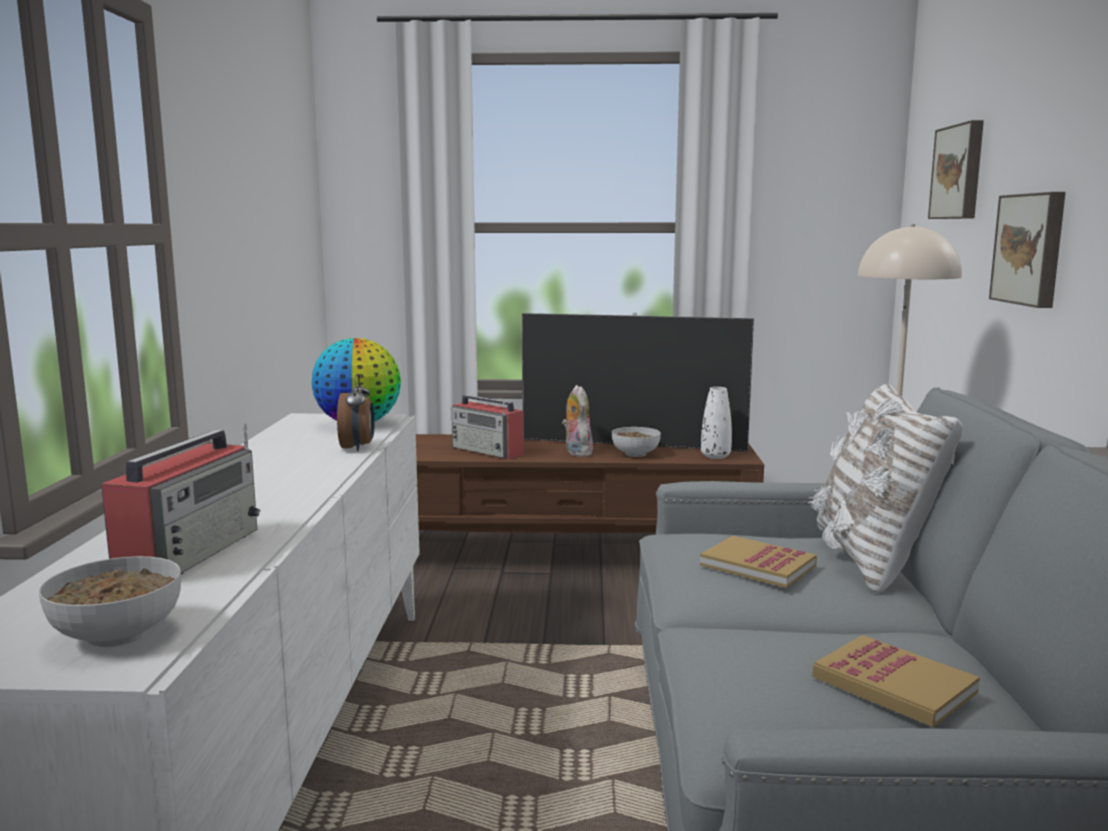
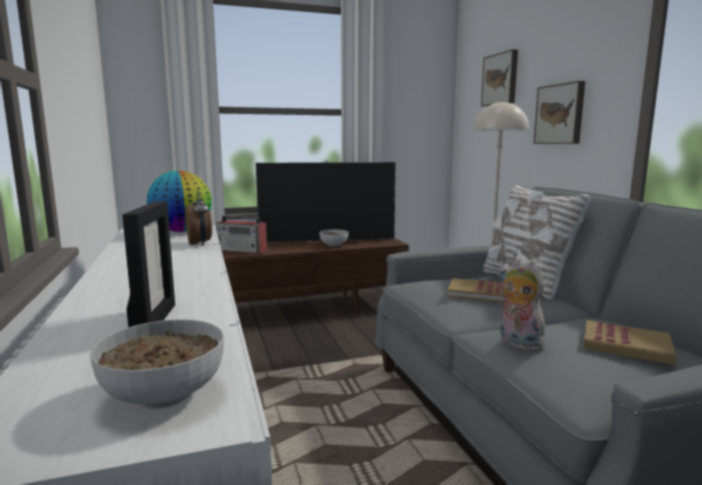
camera: 20 degrees left, 0 degrees up
(191, 553) = (154, 321): radio -> picture frame
(576, 452) = (298, 247): plush toy -> plush toy (517, 344)
(715, 456) = (379, 243): white vase -> none

